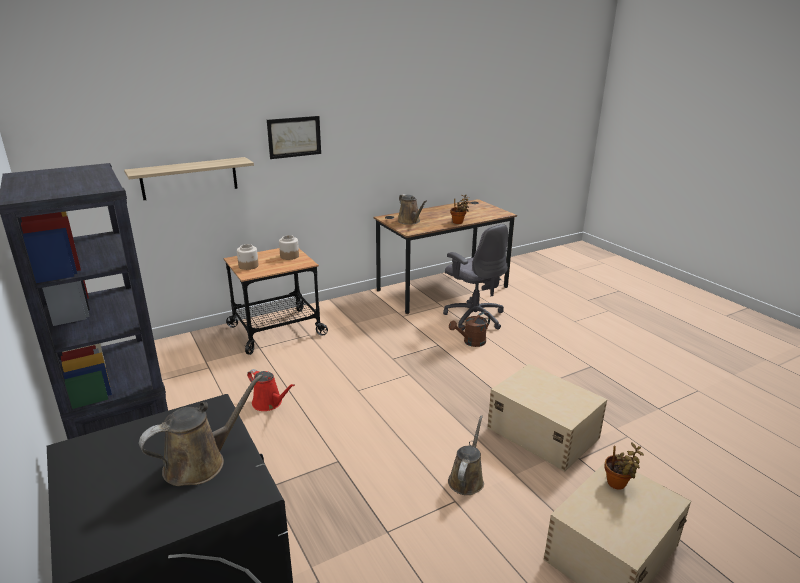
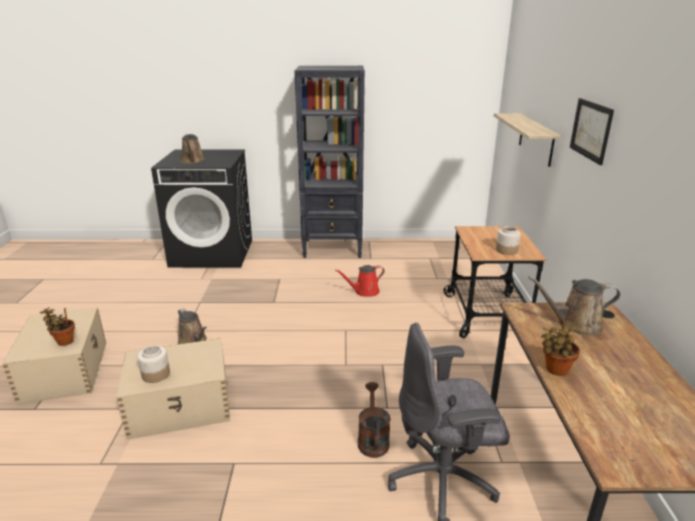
camera: 120 degrees right, 0 degrees up
(248, 266) = (488, 232): jar -> jar (155, 374)

